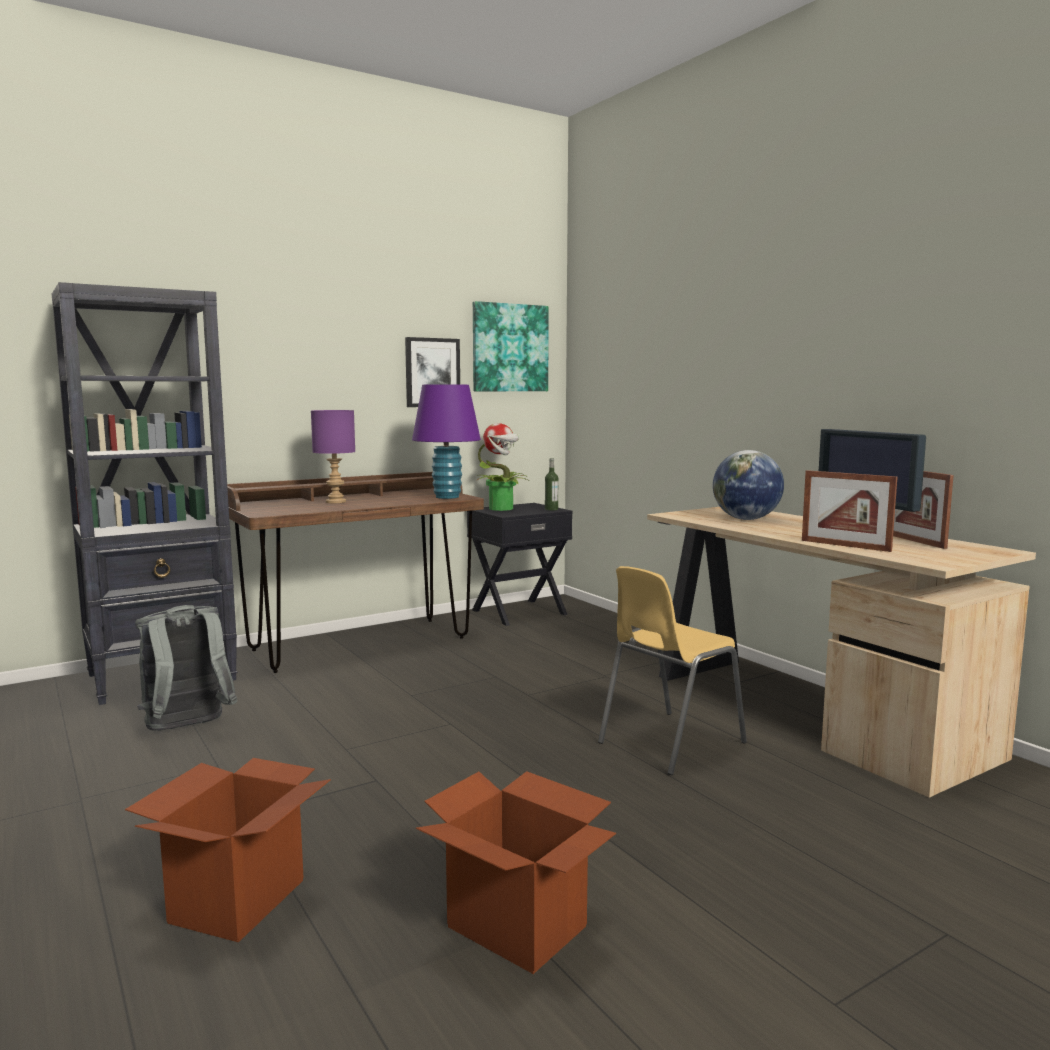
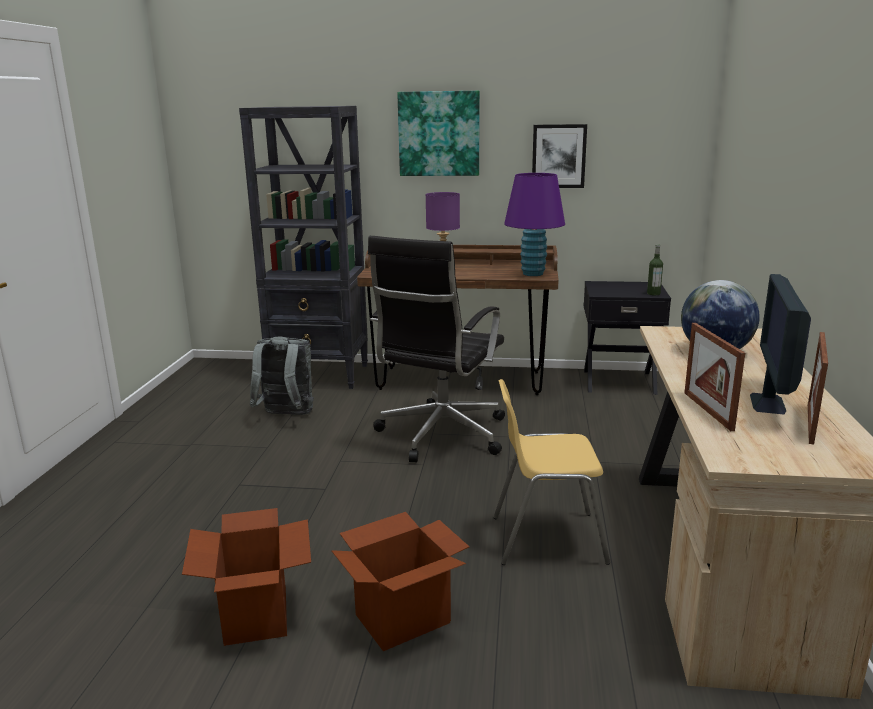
camera: 40 degrees right, 10 degrees up
(238, 900) = (172, 532): cardboard box -> cardboard box (403, 618)
(423, 694) = (440, 435): none -> black office chair
(502, 508) = (612, 286): potted plant -> none
(509, 348) = (645, 130): picture -> picture (439, 134)

